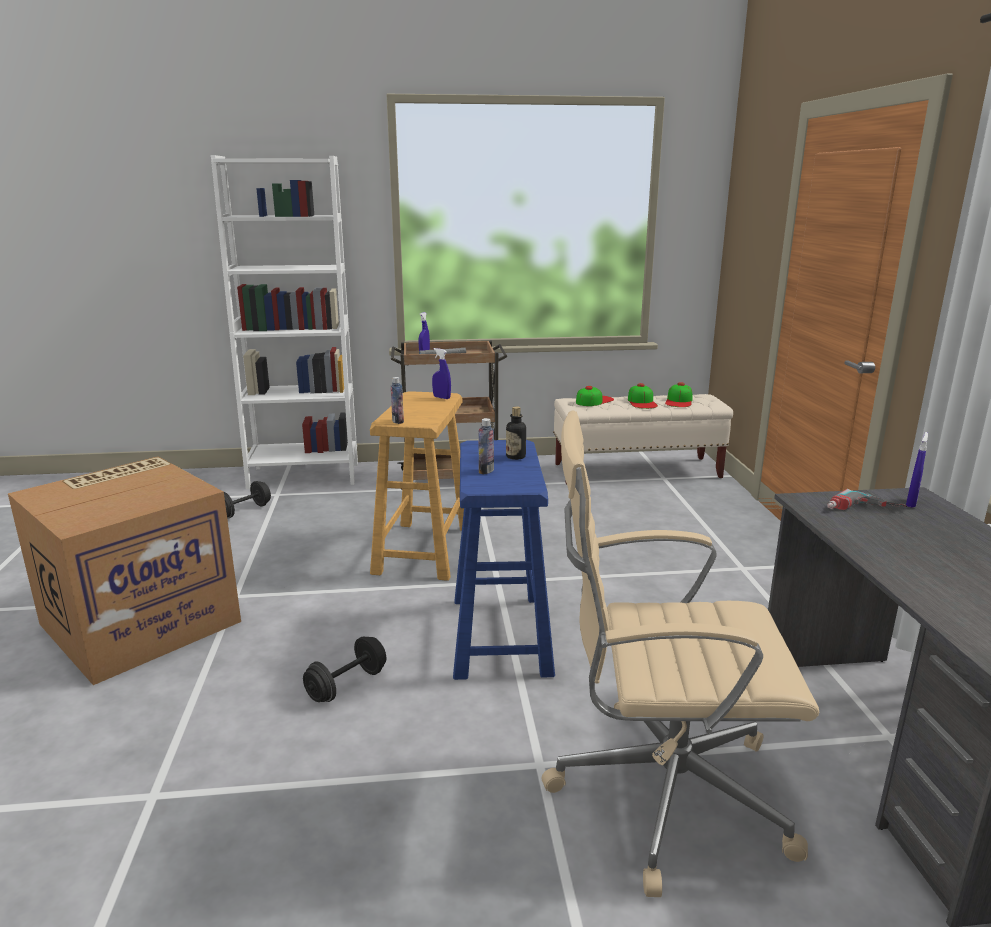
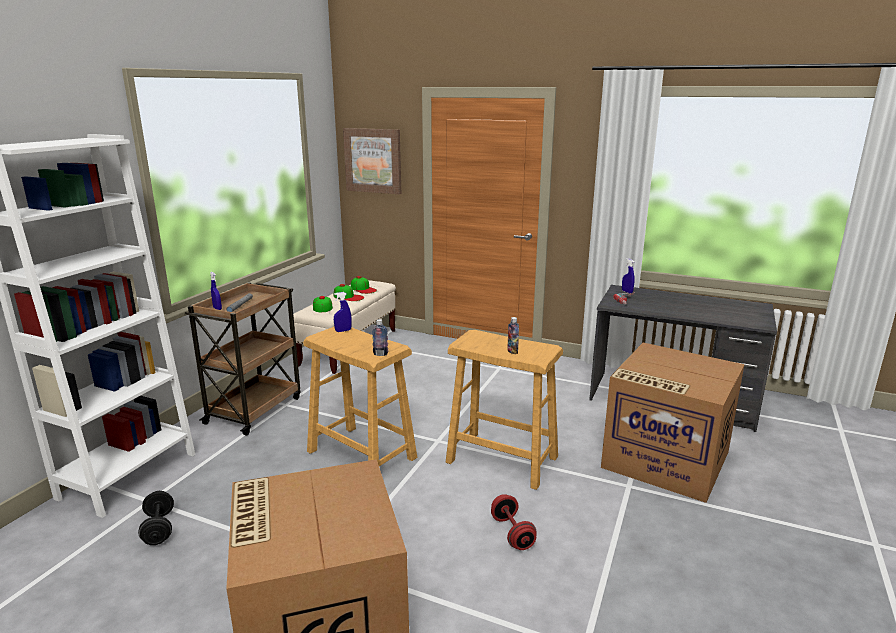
camera: 60 degrees left, 0 degrees up
(347, 685) = (512, 533): black dumbbell -> red dumbbell
(500, 636) = (502, 460): blue stool -> beige stool
(515, 457) = (496, 339): bottle -> none
(661, 791) = (663, 460): beige office chair -> cardboard box
(748, 223) = (373, 160): none -> picture

